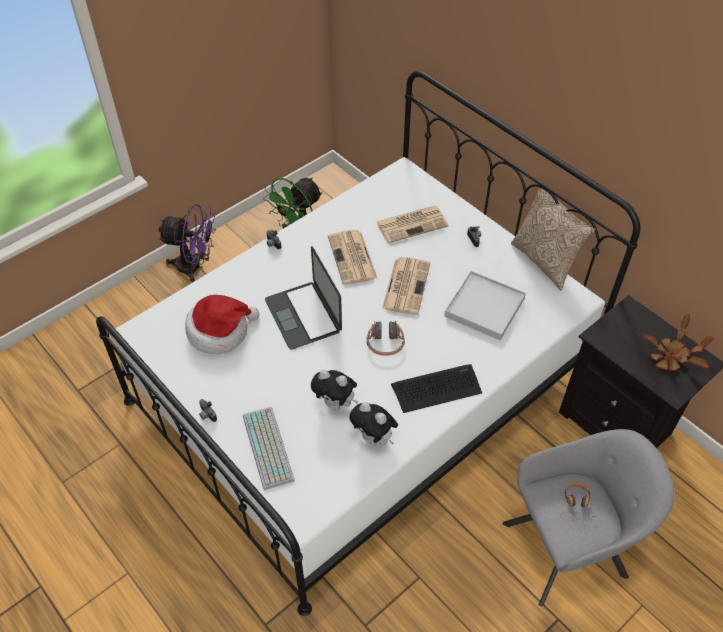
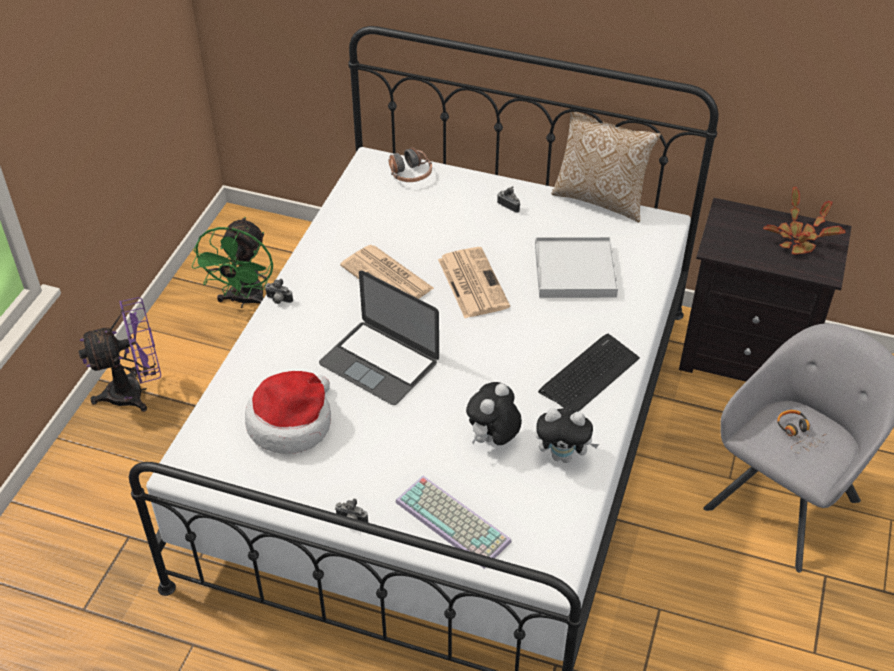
camera: 30 degrees left, 5 degrees down
(336, 404) = (492, 439): plush toy -> plush toy turned 135 degrees clockwise
(385, 343) = (497, 353): headphones -> headphones (410, 174)
(412, 224) = (428, 215): newspaper -> none

